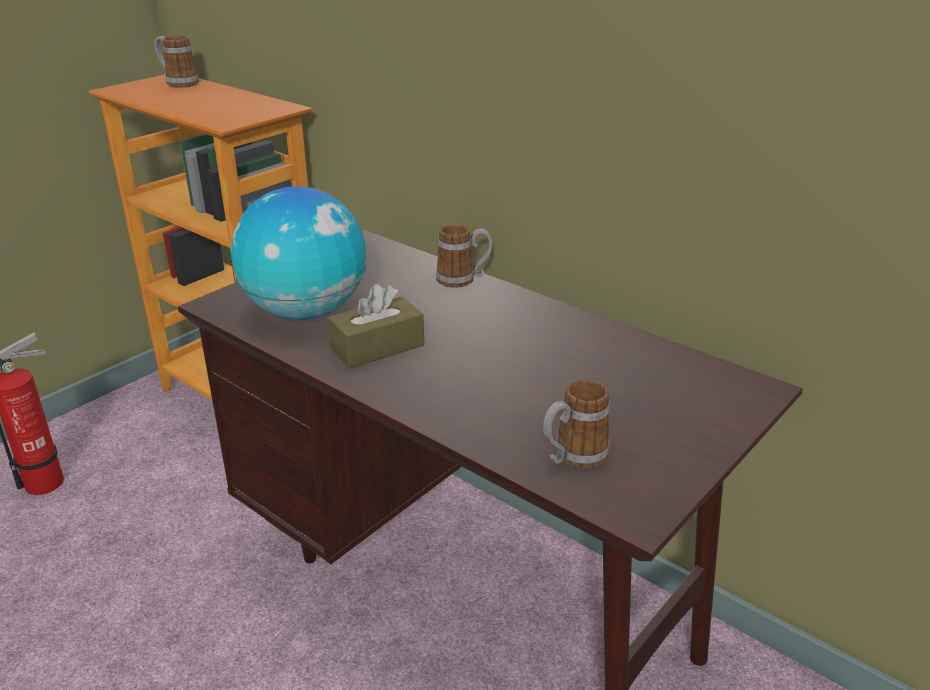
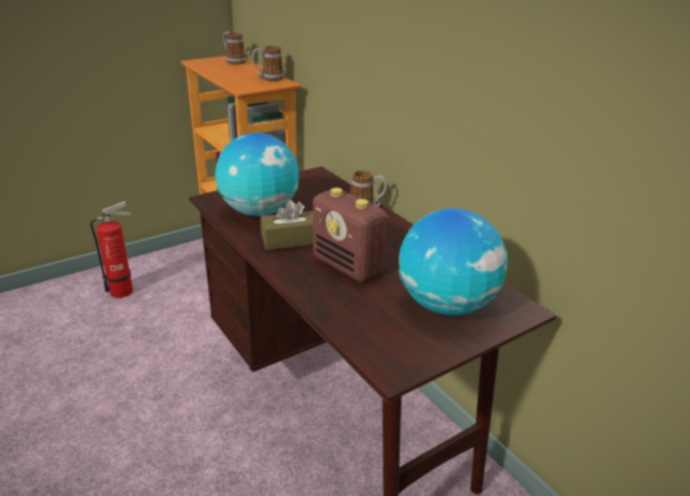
camera: 15 degrees right, 0 degrees up
(485, 371) = (348, 266): none -> radio
(572, 457) = (372, 329): mug -> mug (268, 78)
(653, 401) = (445, 305): none -> globe

